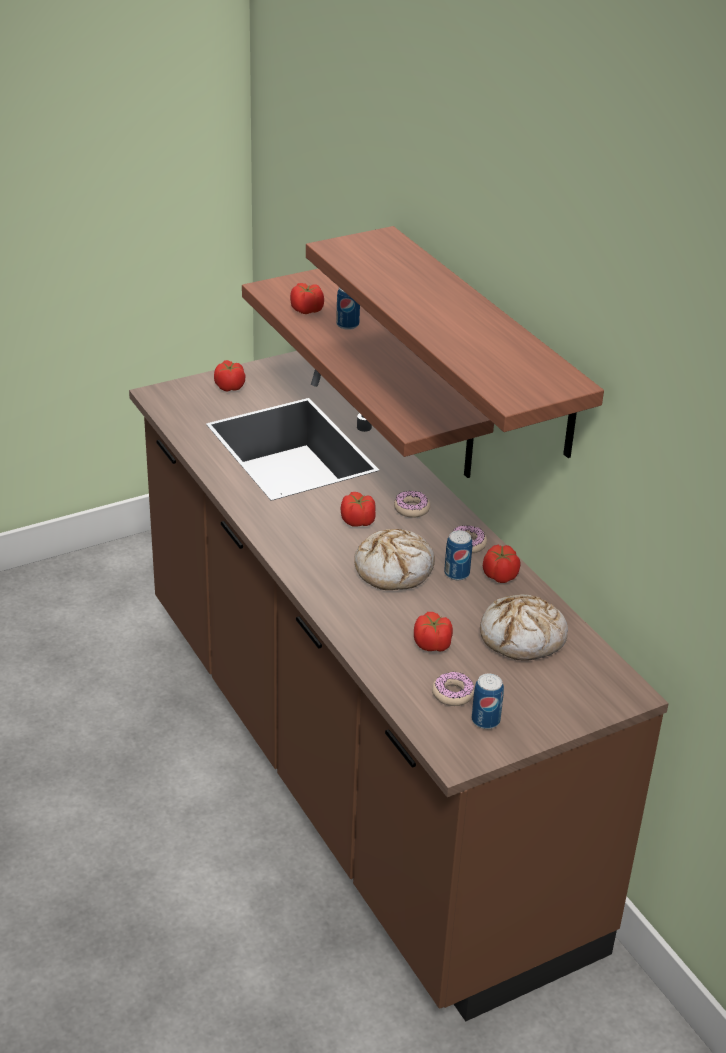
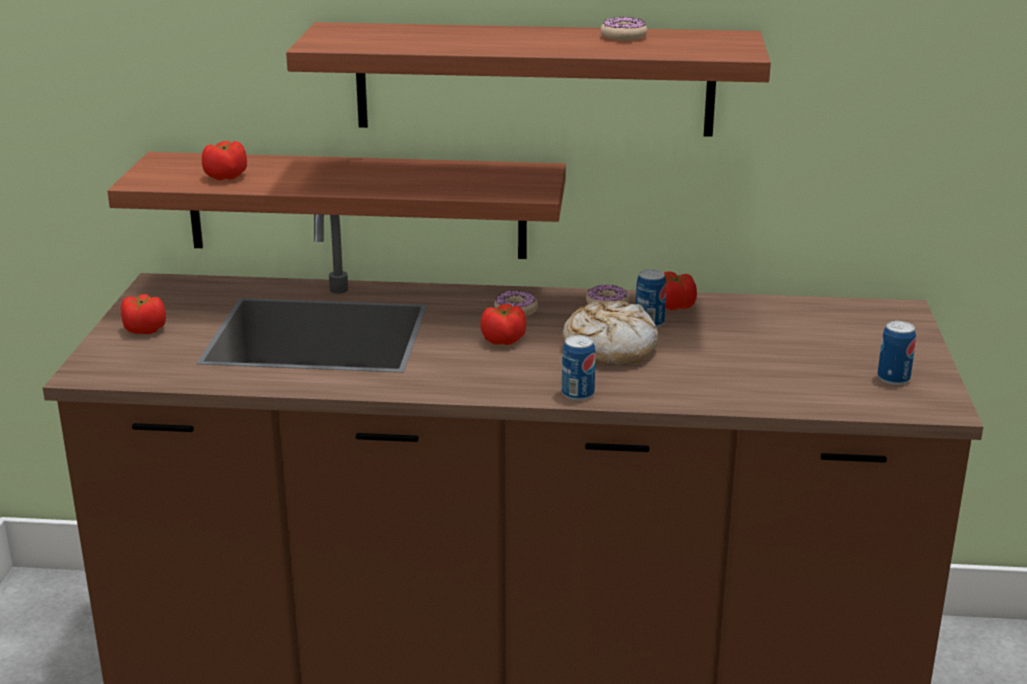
camera: 55 degrees left, 10 degrees down
(347, 325) = (290, 169): can -> can (577, 394)
(432, 644) = (752, 367): tomato -> none
(452, 694) = (840, 381): donut -> donut (623, 36)
(522, 637) = (780, 325): bread -> none

